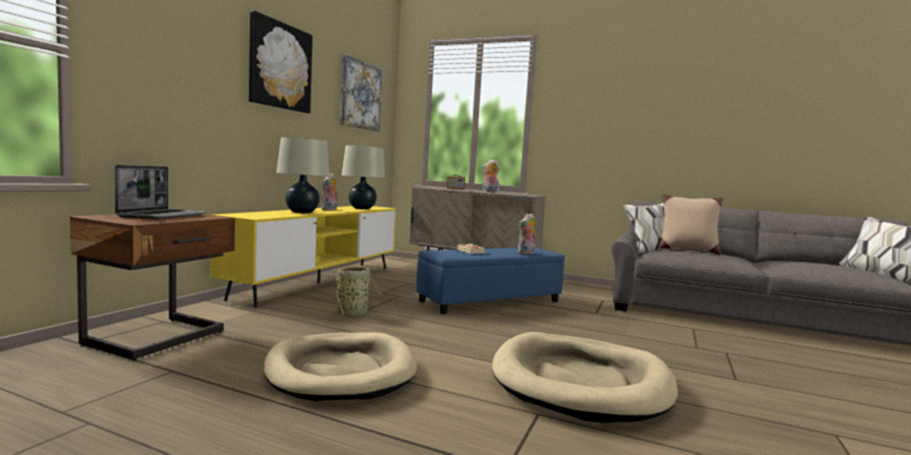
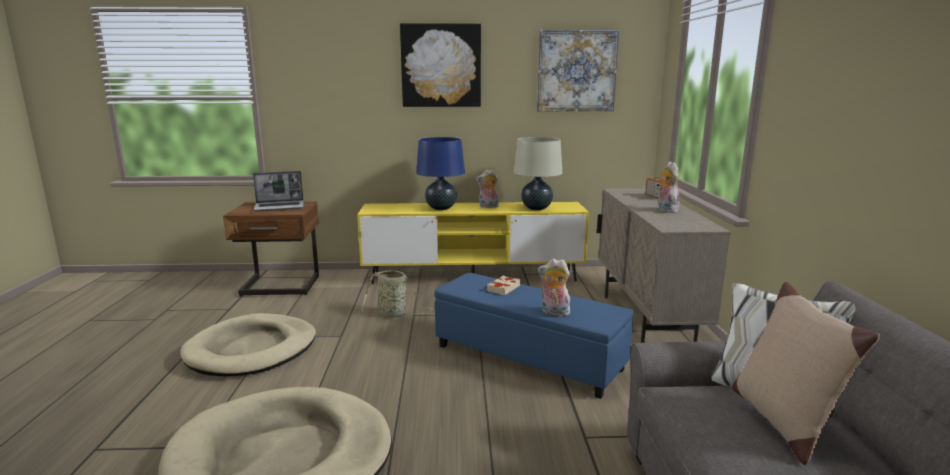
camera: 65 degrees right, 10 degrees up
(302, 212) = (441, 208): beige table lamp -> blue table lamp

